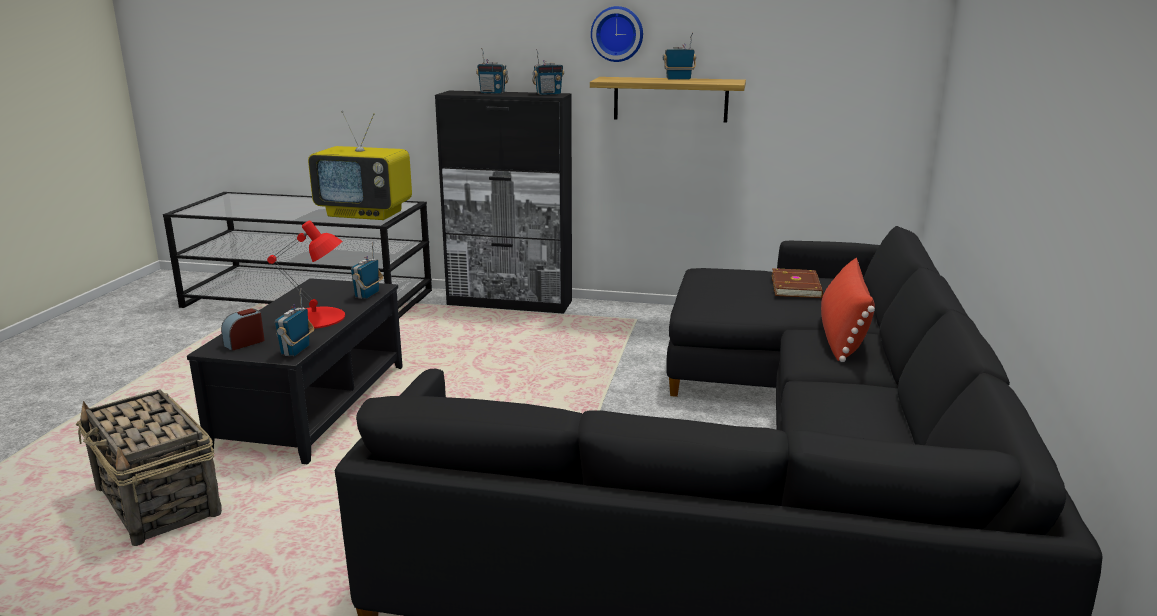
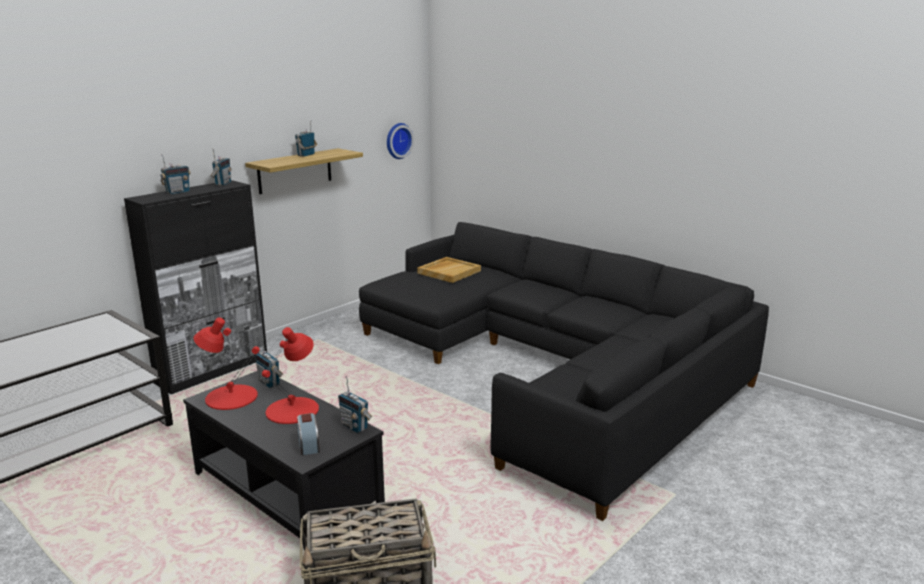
camera: 60 degrees left, 0 degrees up
(326, 290) = (230, 397): none -> red table lamp
(366, 213) = (100, 336): television -> none
(617, 34) = (254, 127): wall clock -> wall clock (397, 140)
(797, 286) = (449, 272): brown book -> beige tray
(842, 335) = (520, 285): red pillow -> none

